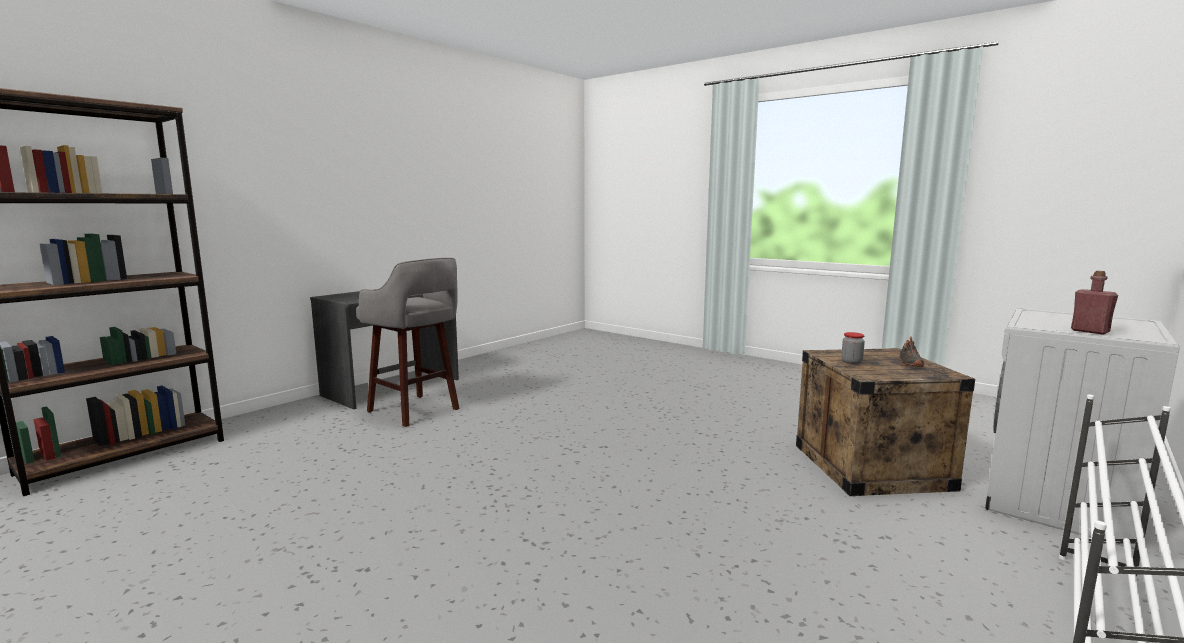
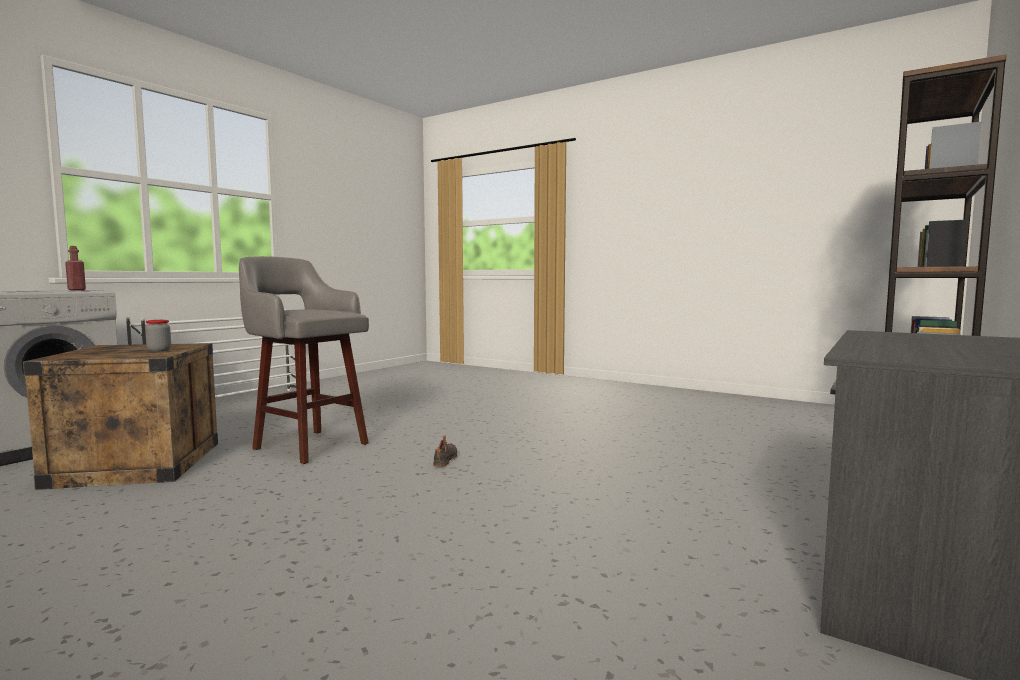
camera: 175 degrees right, 5 degrees down
(415, 411) = (732, 514): grey stool -> grey stool (308, 445)
(909, 363) = (101, 350): black shoe -> black shoe (446, 460)

